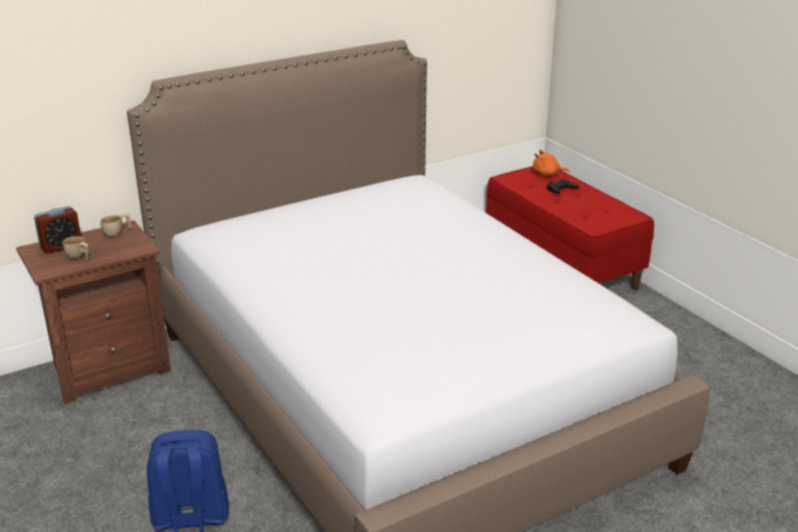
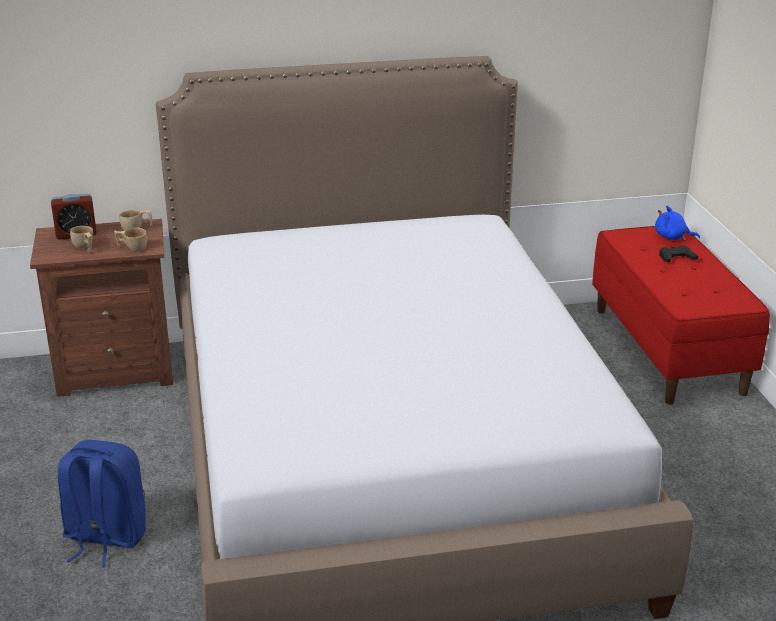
camera: 20 degrees right, 0 degrees up
(125, 250) = (132, 248): none -> beige cup
(547, 174) = (672, 237): orange plush toy -> blue plush toy

